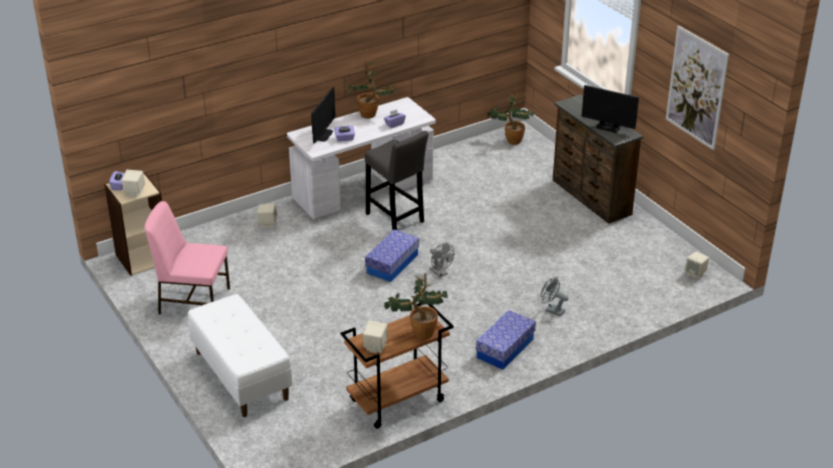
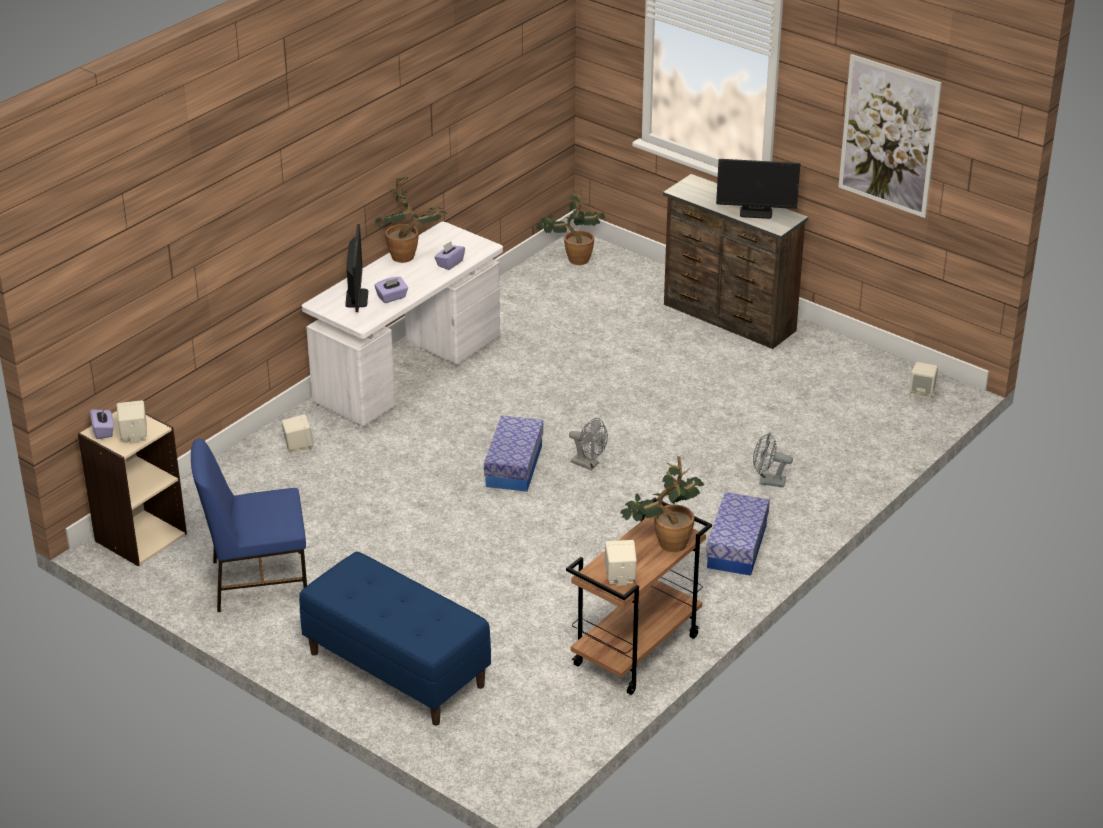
camera: 20 degrees left, 0 degrees up
(193, 300) = (257, 580): pink chair -> blue chair
(240, 375) = (395, 669): white bench -> blue bench
(396, 219) = (481, 403): grey stool -> none

